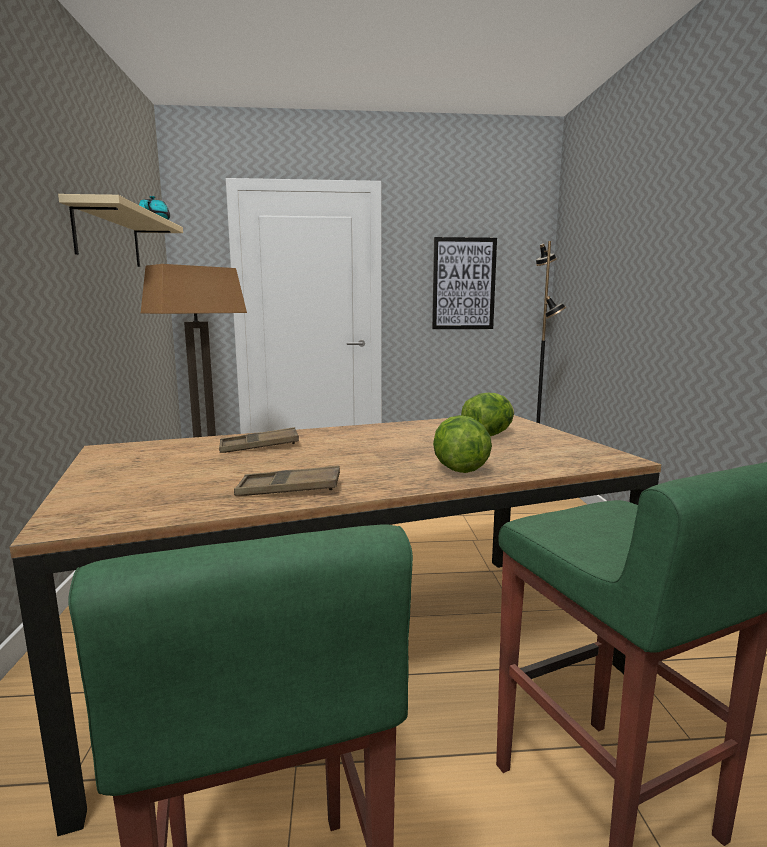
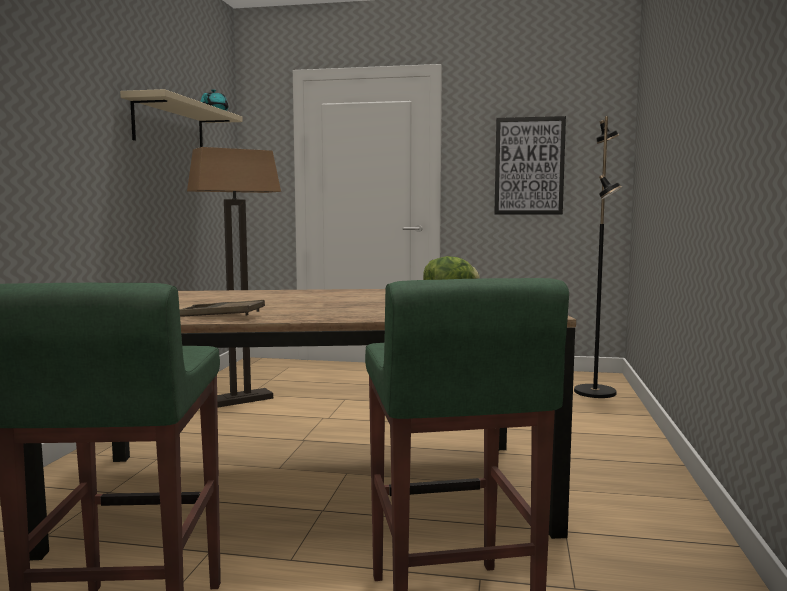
camera: 15 degrees right, 5 degrees down
(259, 446) = (237, 296): brown tray -> none
(459, 469) = (378, 313): lettuce -> none

